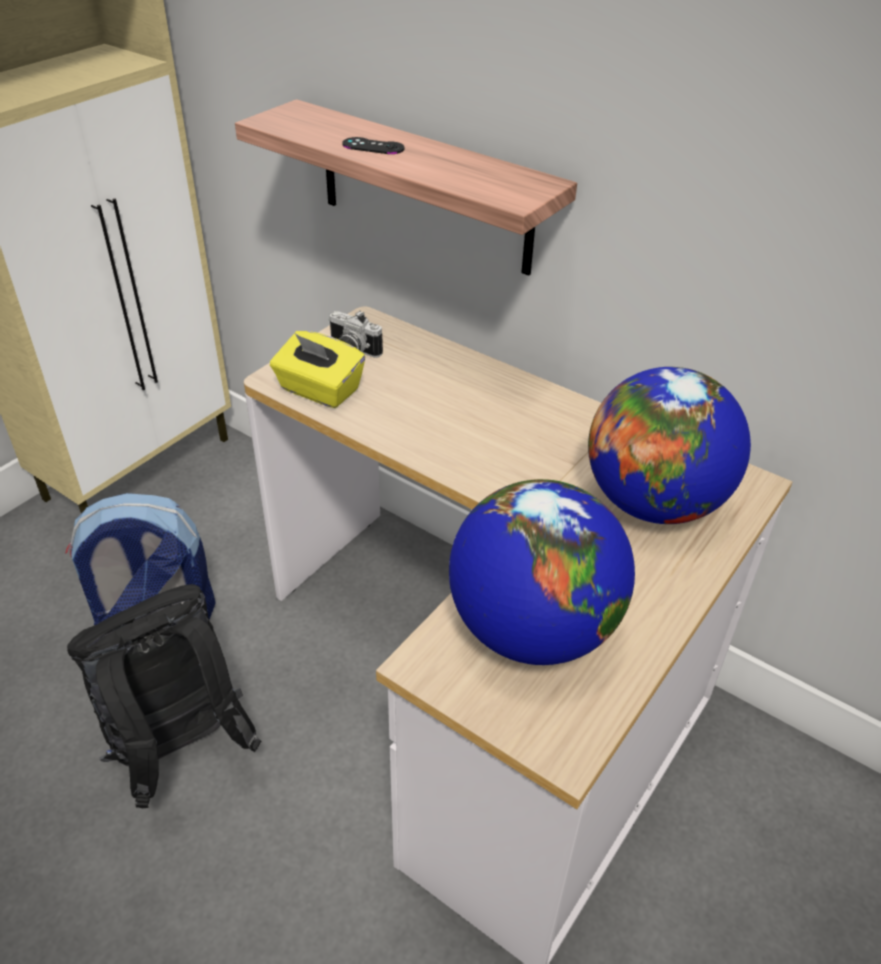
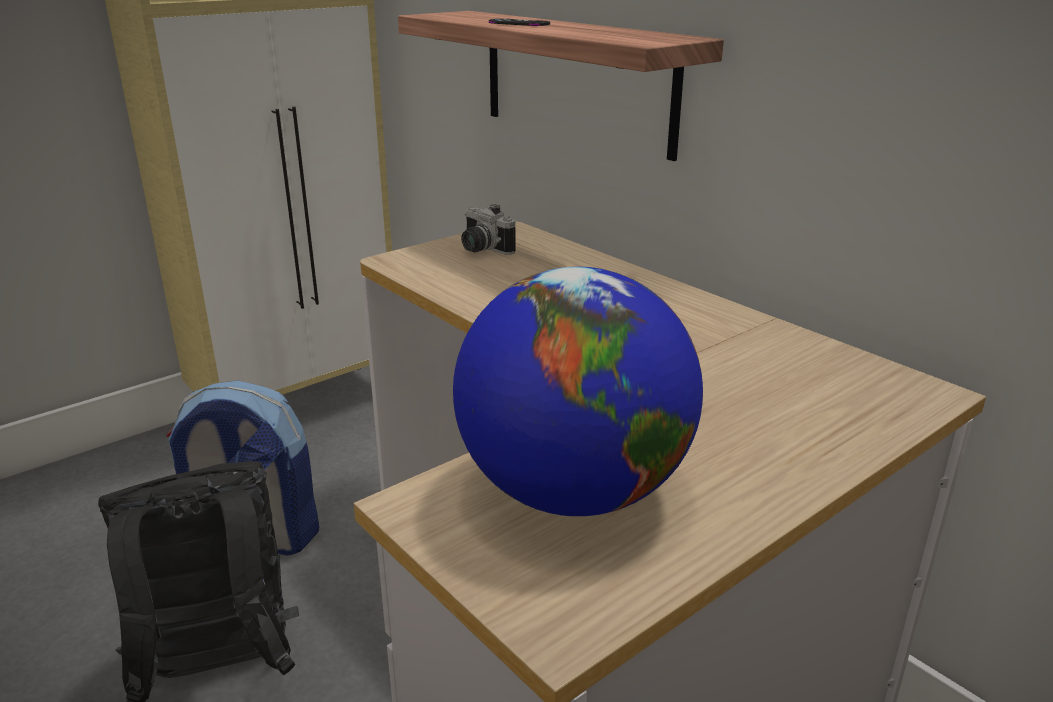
camera: 15 degrees right, 15 degrees down
(319, 390) = (433, 272): yellow tissue box -> none
(653, 503) = (785, 395): globe -> none

